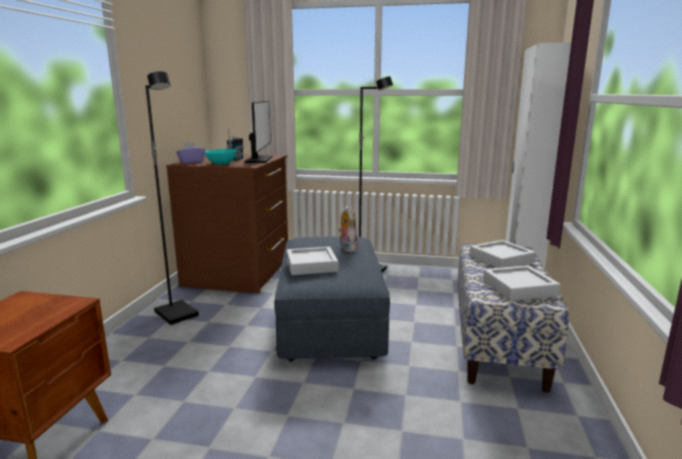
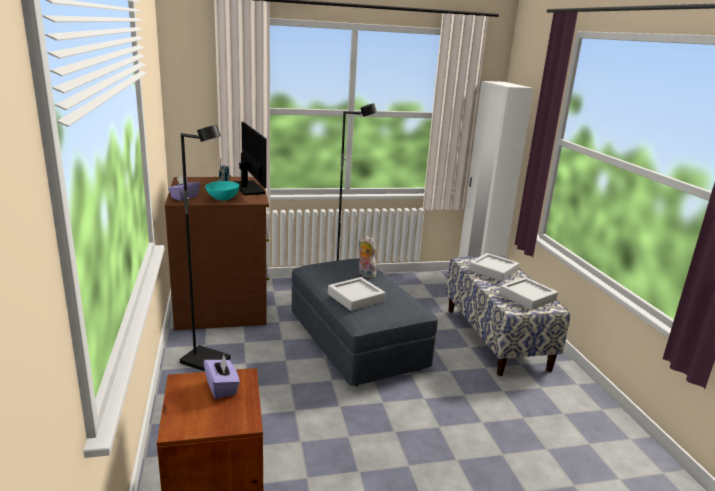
camera: 25 degrees left, 5 degrees up
(42, 308) = (222, 387): none -> purple tissue box

